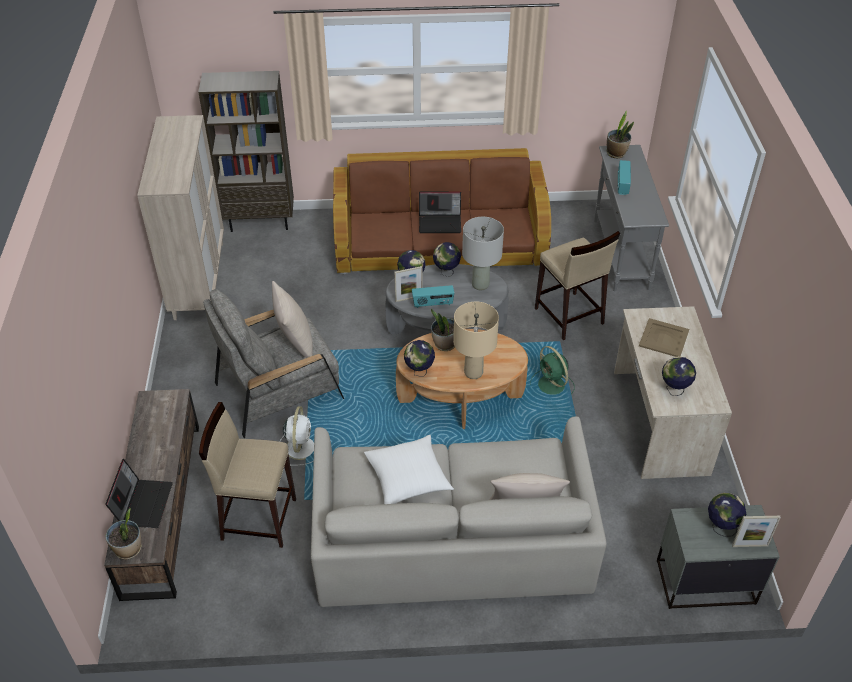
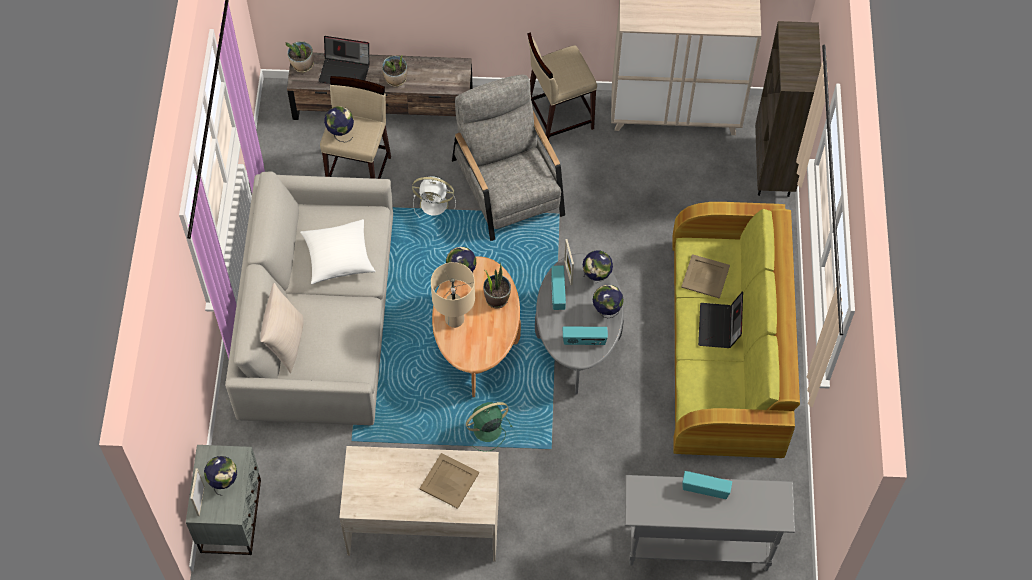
camera: 95 degrees right, 15 degrees up
(295, 342) = (520, 175): beige pillow -> none
(391, 231) = (706, 276): none -> beige tray
(440, 243) = (727, 348): brown sofa -> green sofa
(480, 284) = (584, 341): grey table lamp -> radio
(568, 316) = (590, 465): beige stool -> beige stool (558, 118)
(616, 153) = (774, 497): potted plant -> potted plant (396, 79)
(674, 390) = (376, 472): globe -> globe (341, 134)

